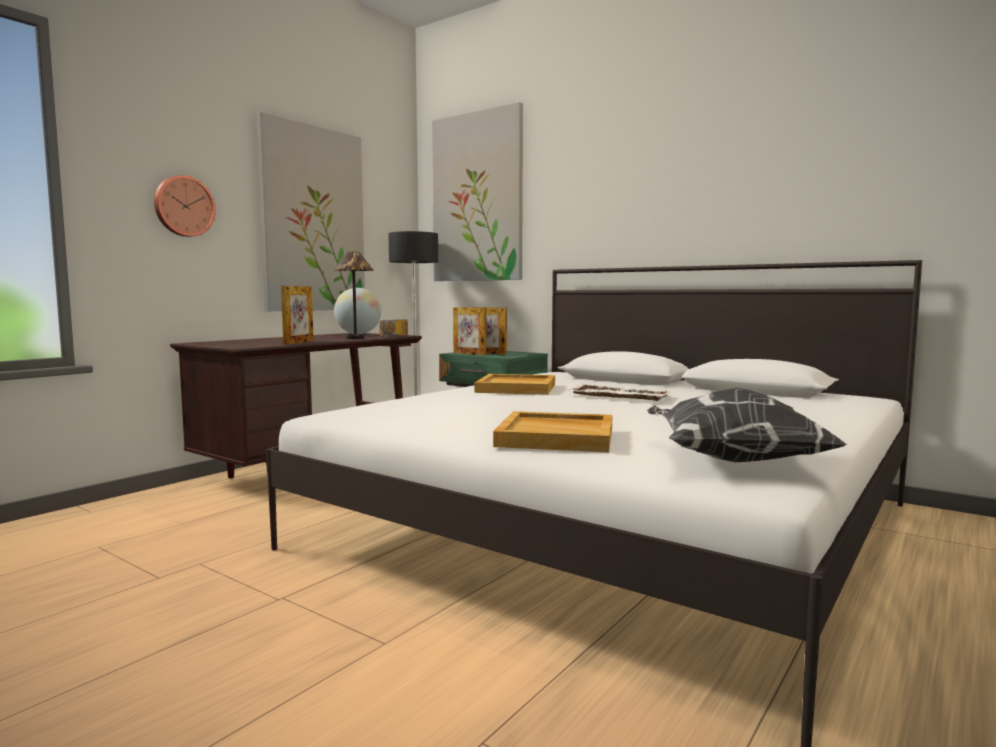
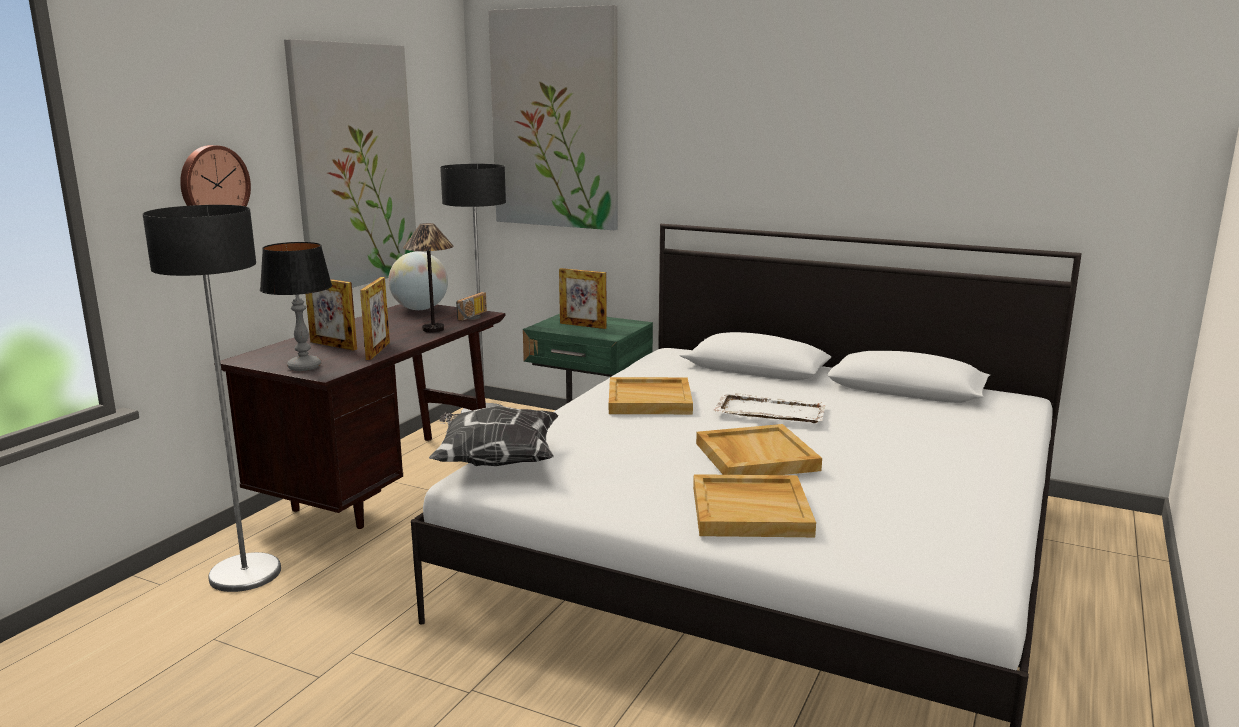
camera: 10 degrees left, 10 degrees up
(160, 510) = (246, 573): none -> floor lamp
(231, 345) = (304, 367): none -> table lamp
(469, 353) = (560, 328): picture frame -> picture frame (333, 345)
(585, 413) = (755, 456): none -> beige tray
(732, 461) = (931, 543): pillow -> pillow (495, 461)

